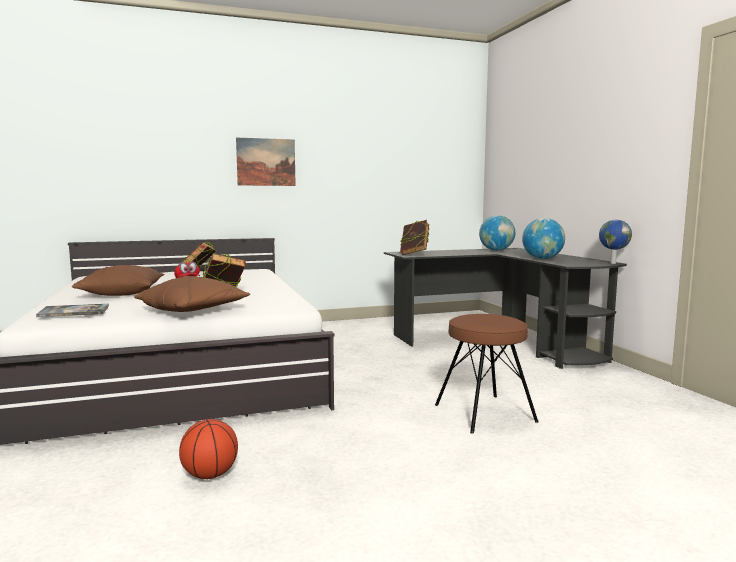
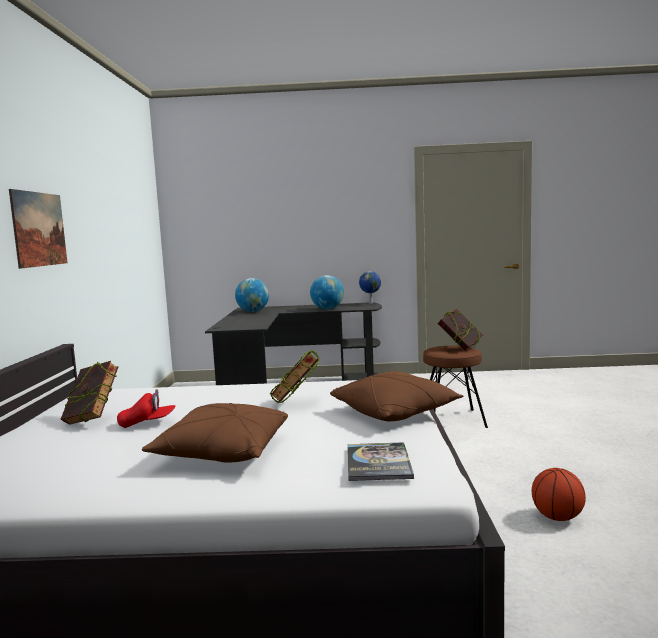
camera: 70 degrees left, 0 degrees up
(414, 254) = (247, 326): book -> book (460, 348)

